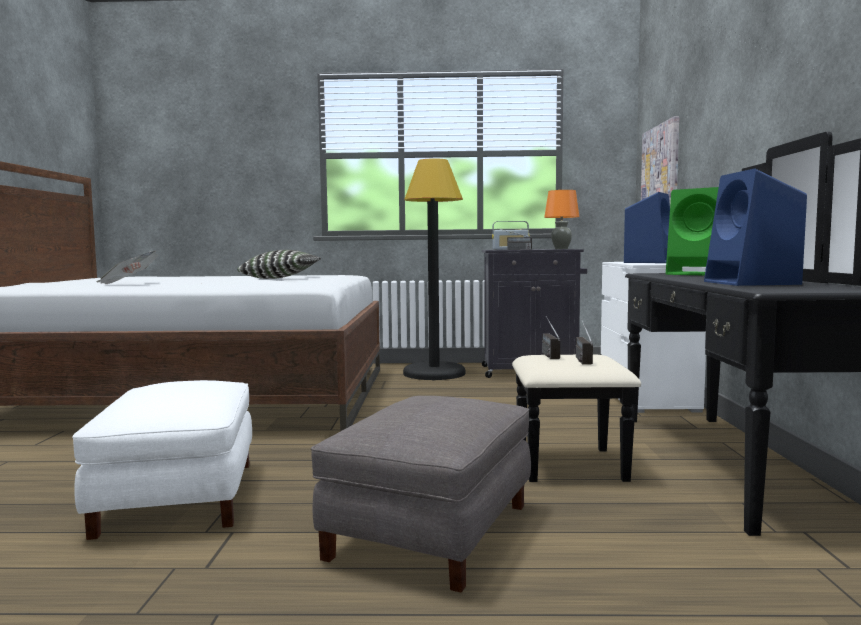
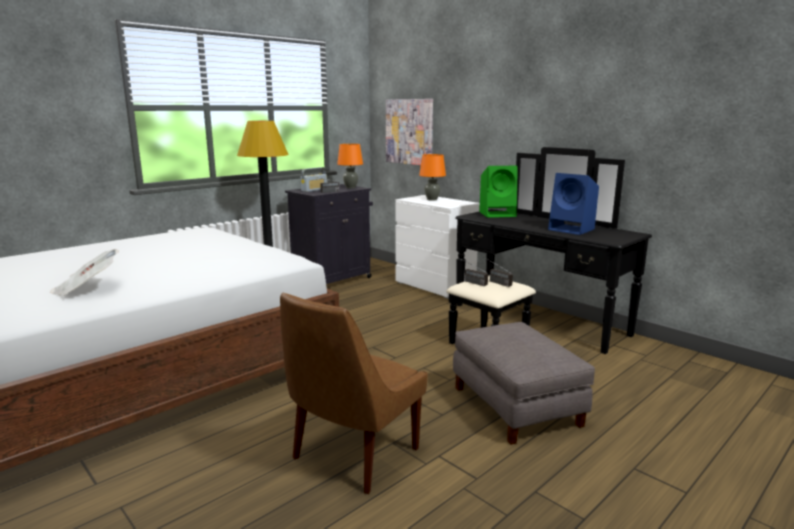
camera: 45 degrees left, 10 degrees up
(177, 497) = (352, 456): white ottoman -> brown chair
(281, 278) = (181, 247): pillow -> none
(649, 262) = (432, 199): blue speaker -> orange table lamp

